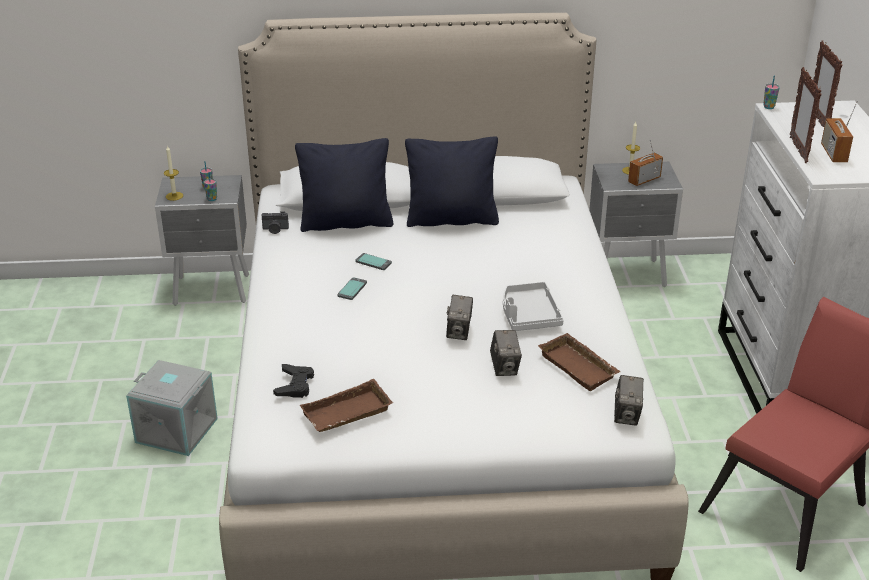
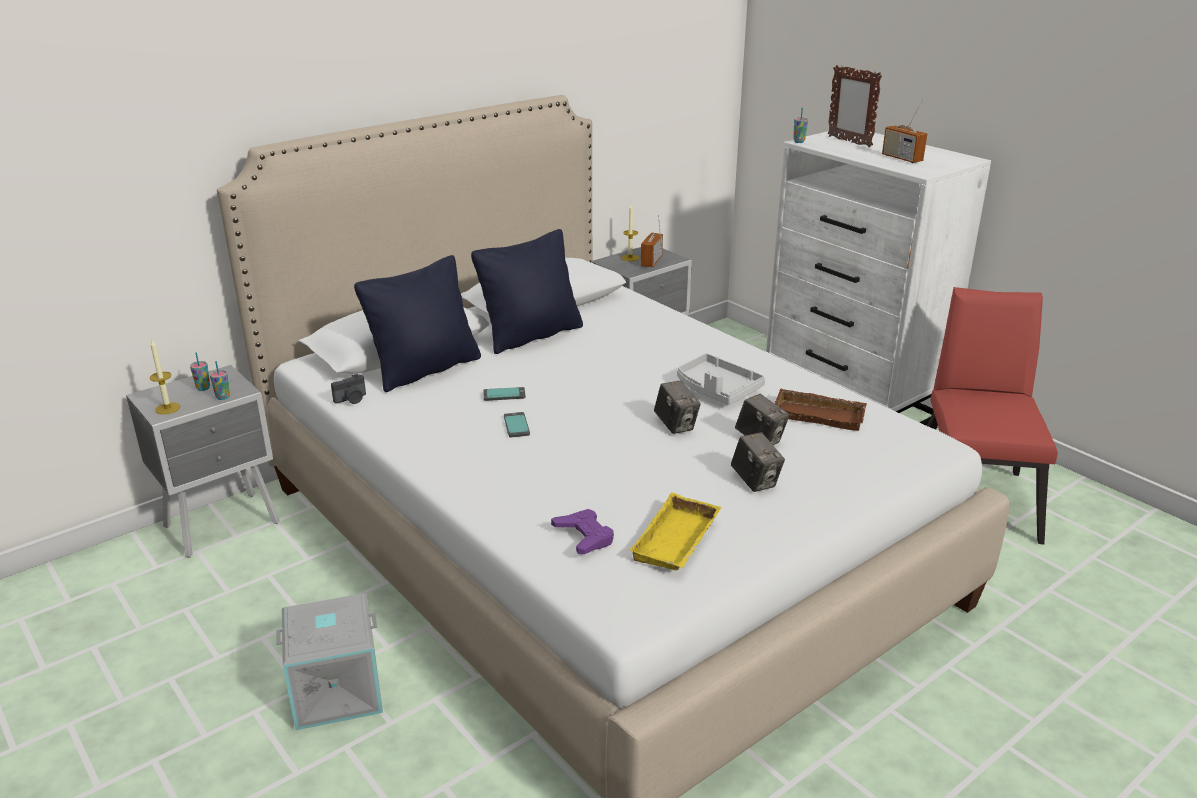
camera: 35 degrees left, 5 degrees down
(295, 385) = (584, 536): black game controller -> purple game controller
(346, 414) = (678, 541): brown tray -> yellow tray
(627, 415) = (914, 438): camera -> camera (755, 481)
(798, 150) = (874, 162): picture frame -> none

